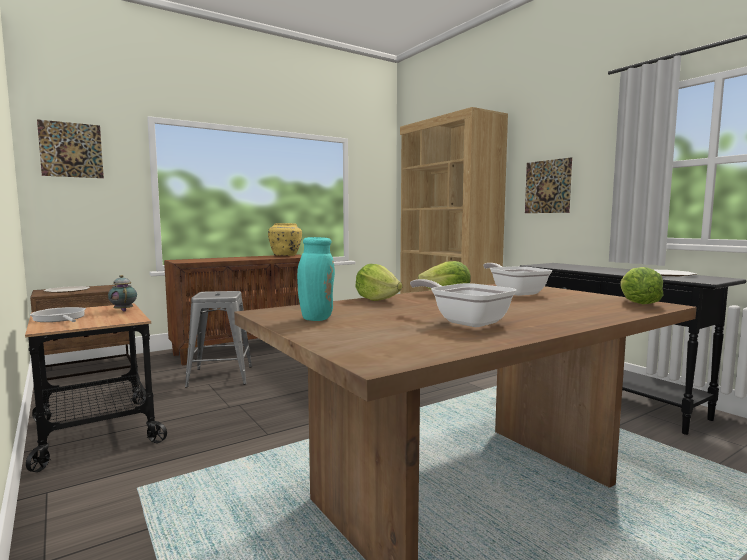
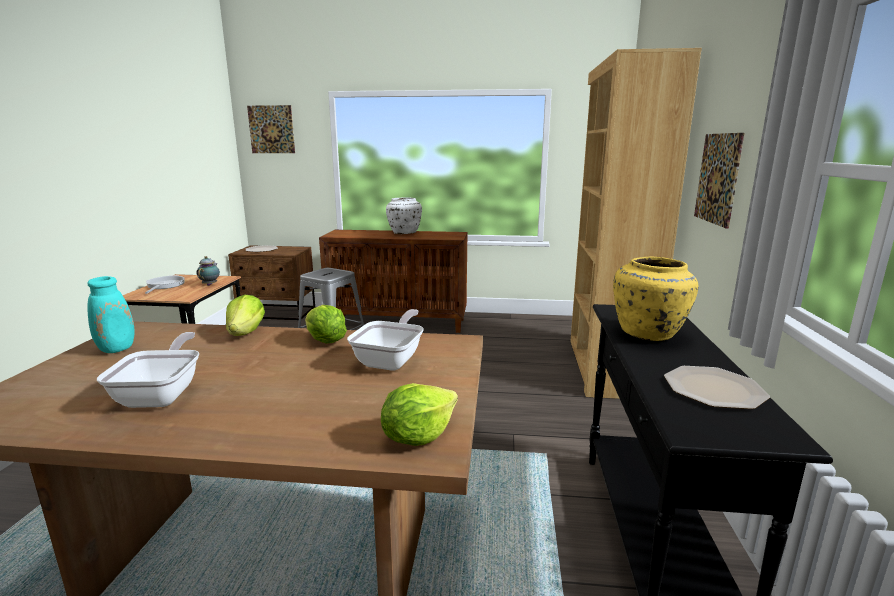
camera: 40 degrees right, 10 degrees up
(248, 257) = (404, 233): none -> white vase
(286, 255) = (444, 234): yellow vase -> yellow vase (649, 334)

